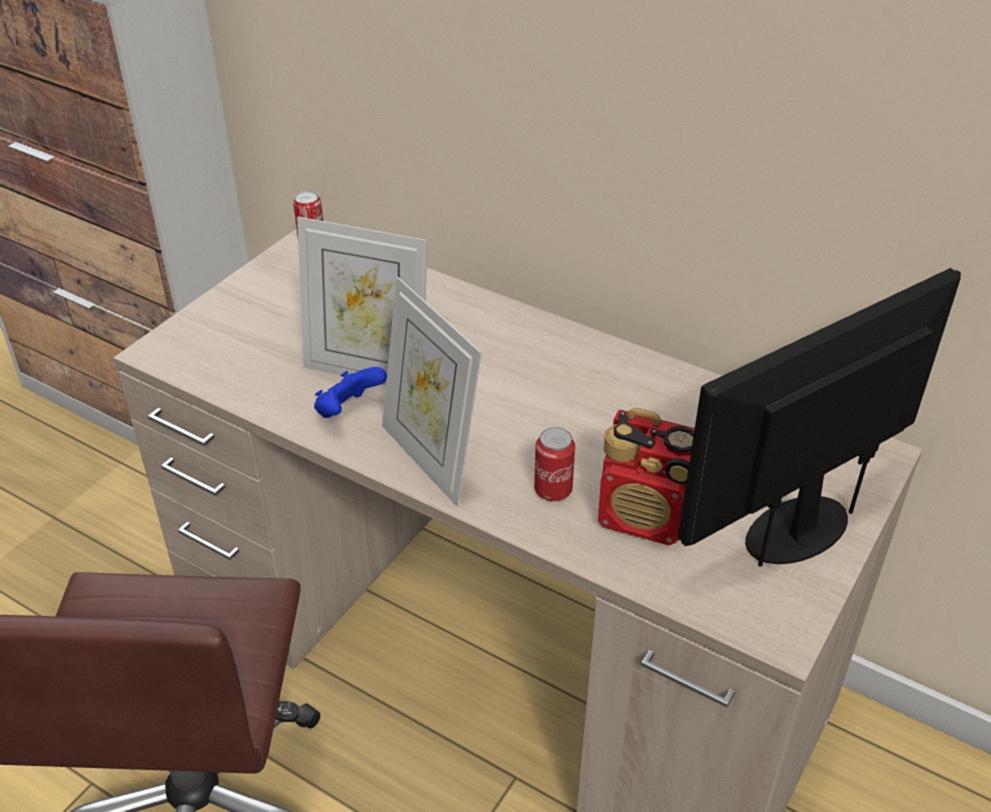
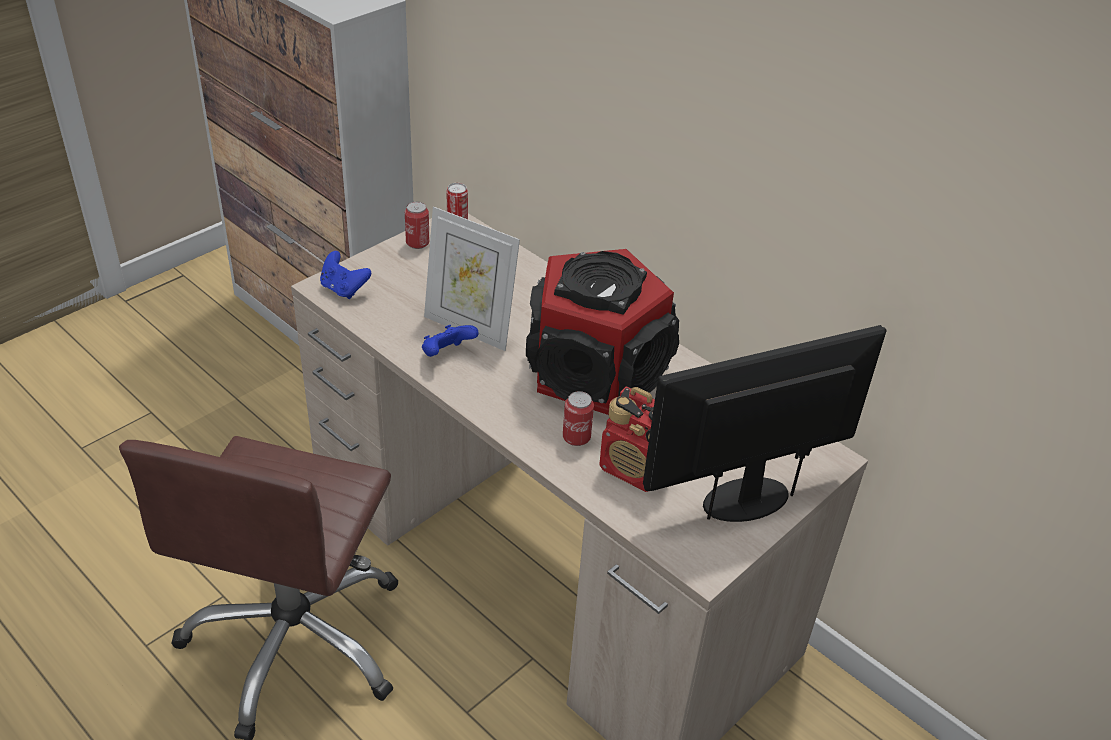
camera: 10 degrees right, 0 degrees up
(186, 350) = (344, 289): none -> blue game controller
(268, 276) = (417, 243): none -> can
(430, 458) = (495, 399): picture frame -> none
(549, 400) = (596, 373): none -> speaker

